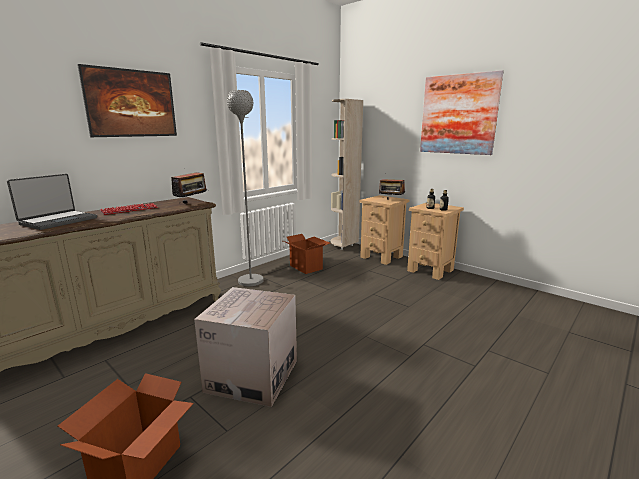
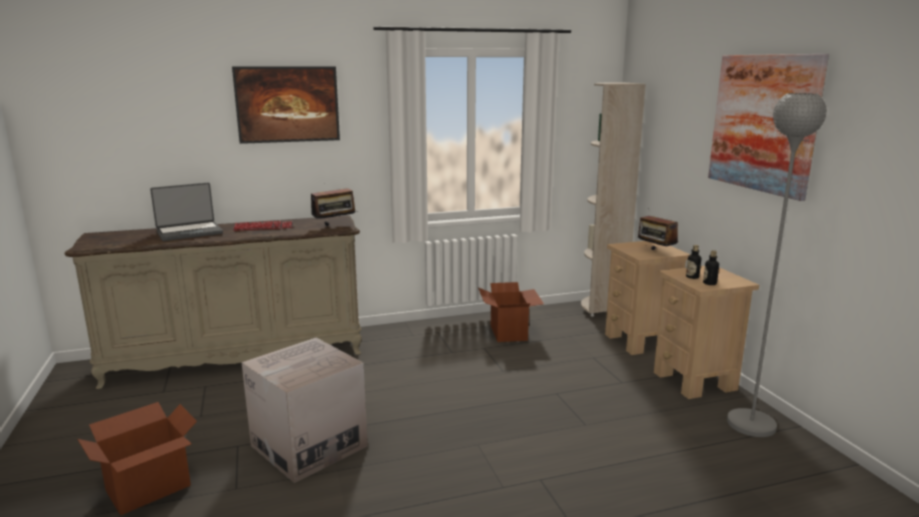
camera: 30 degrees right, 0 degrees up
(251, 281) = (420, 335): grey floor lamp -> grey floor lamp (751, 424)

